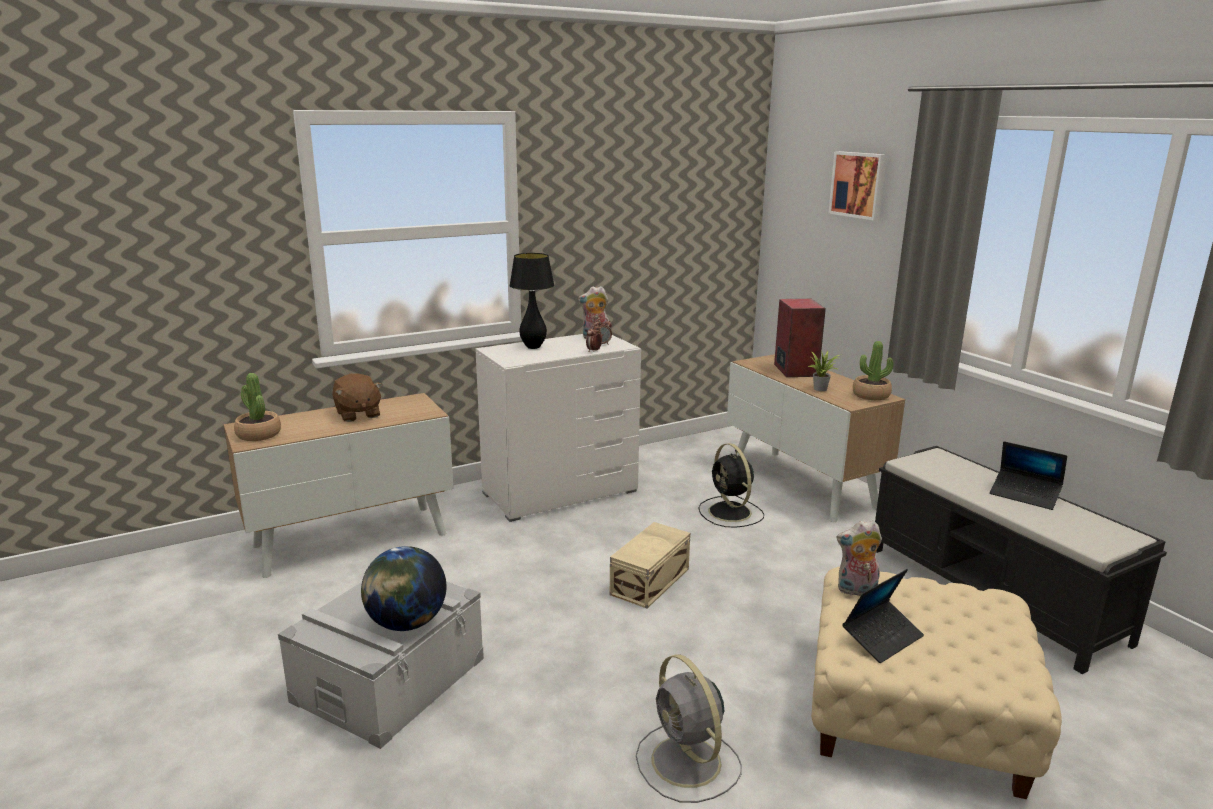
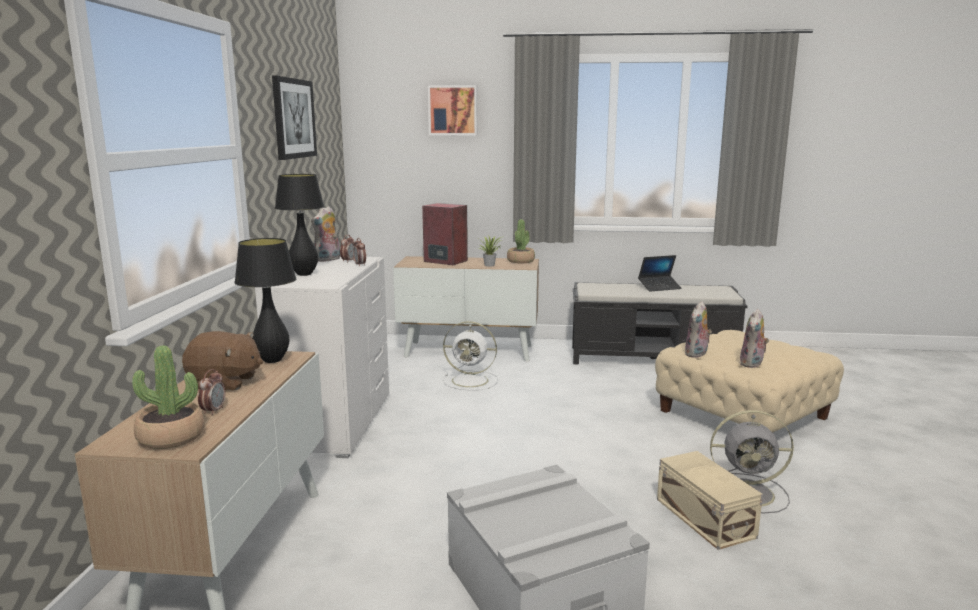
camera: 55 degrees left, 5 degrees down
(306, 429) = (213, 411): none -> alarm clock
(406, 623) = (576, 508): globe -> none
(414, 411) = (273, 360): none -> black table lamp
(634, 190) = (293, 118): none -> picture
(652, 581) = (525, 434): beige storage box -> beige storage box (705, 517)
(730, 513) = (471, 381): black fan -> white fan
(882, 637) = (752, 364): laptop -> plush toy

